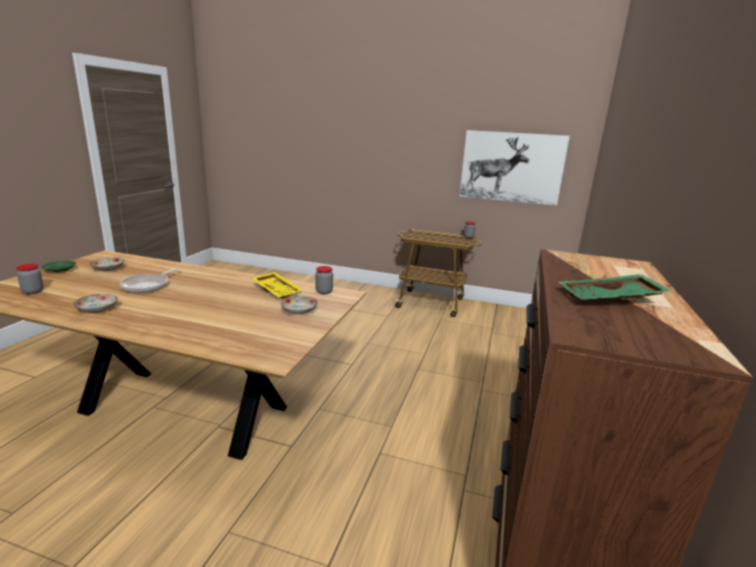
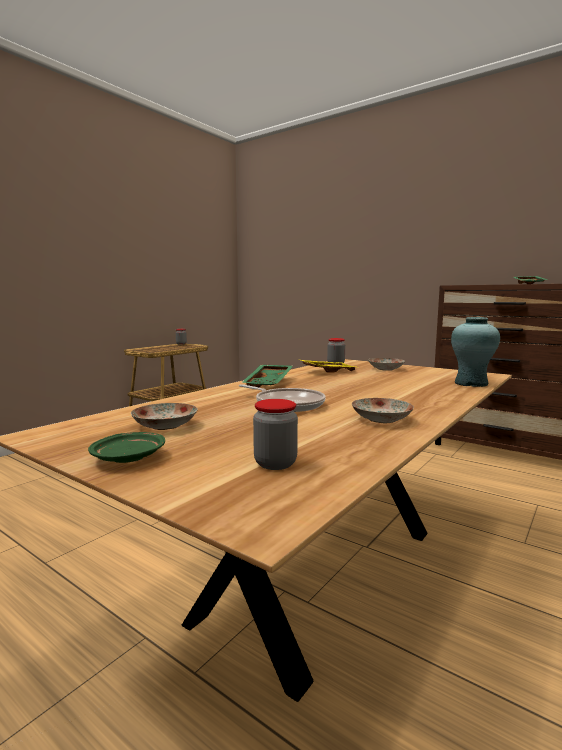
camera: 70 degrees left, 10 degrees down
(220, 345) = (471, 383): none -> turquoise vase
(221, 277) = (269, 383): none -> green tray
(511, 167) = (191, 275): picture -> none

